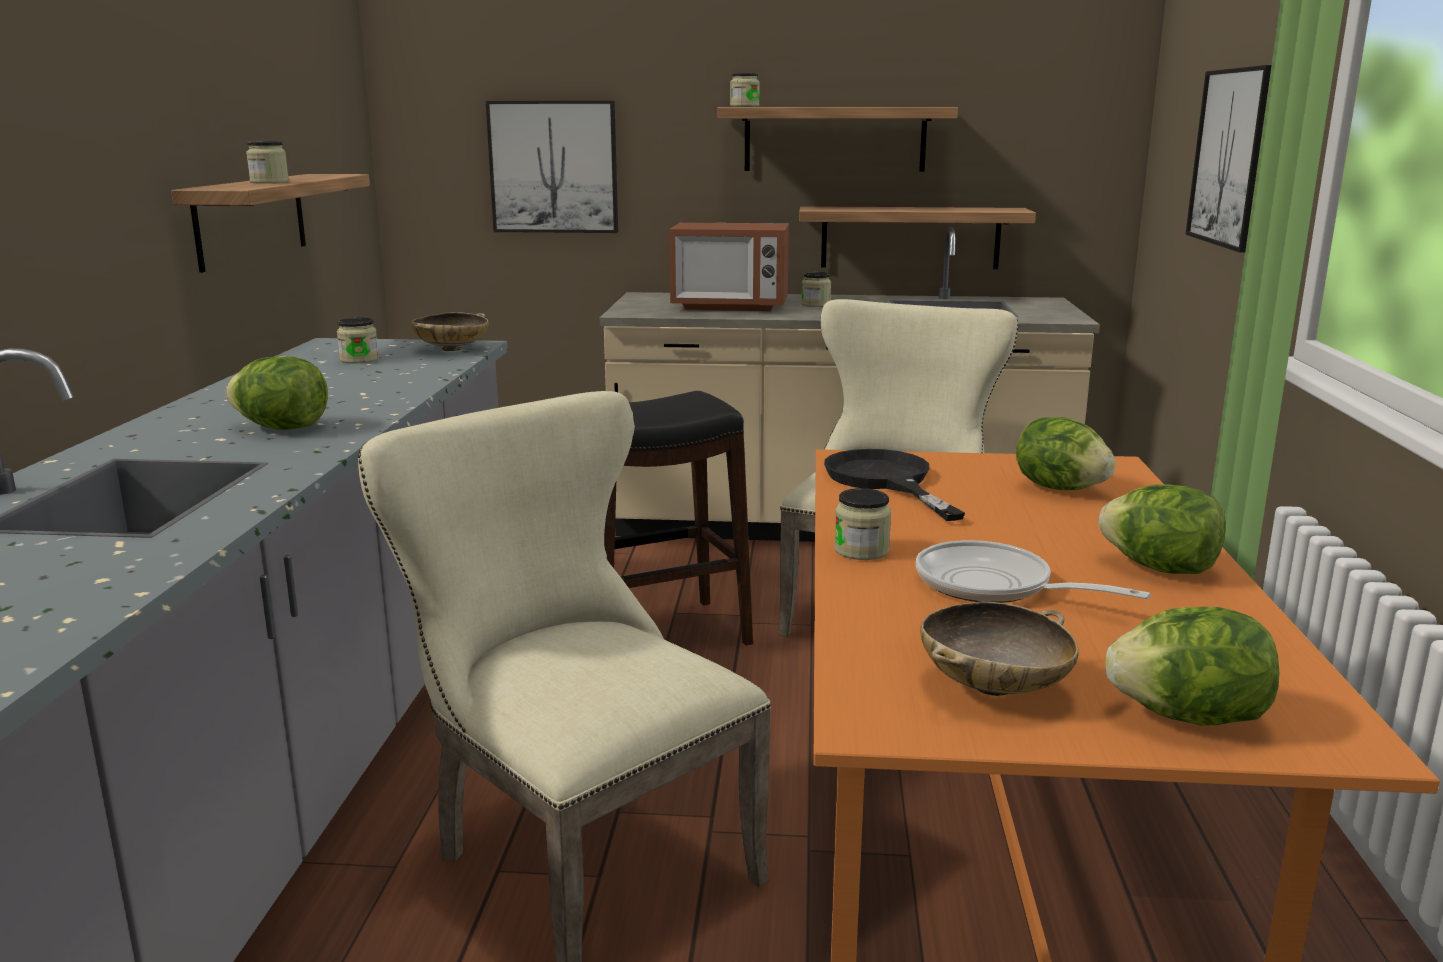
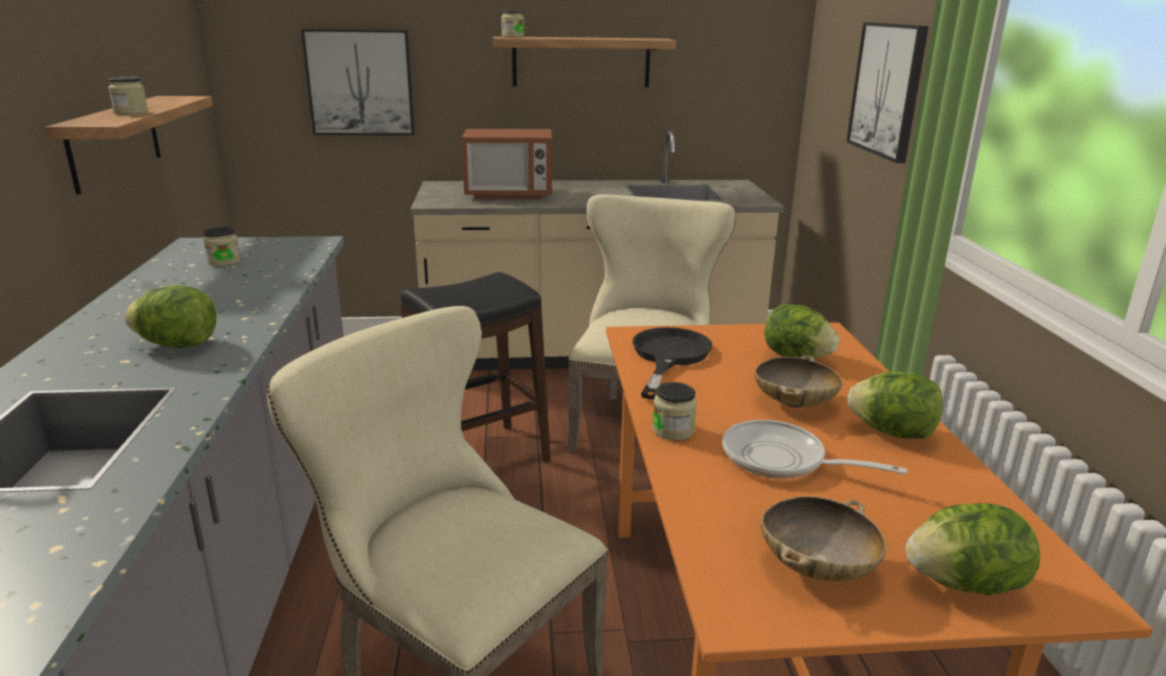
camera: 10 degrees left, 5 degrees up
(452, 349) = (300, 247): beige bowl -> beige bowl (794, 403)
(815, 304) = (573, 191): jar -> none
(885, 481) = (668, 357): black frying pan -> black frying pan turned 45 degrees clockwise
(910, 237) = (638, 137): shelf -> none

